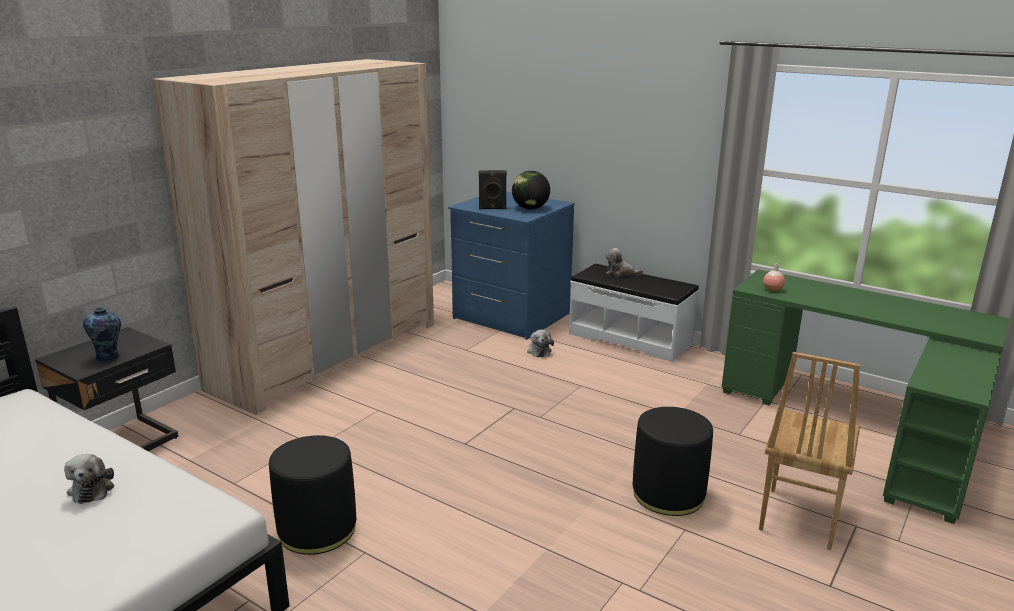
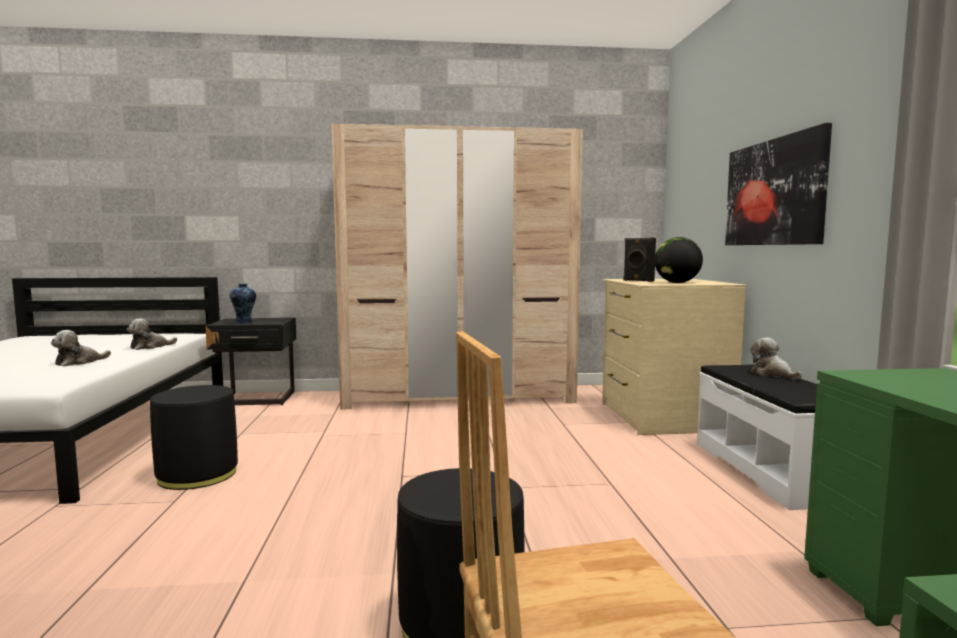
camera: 50 degrees right, 15 degrees down
(510, 316) = (662, 417): blue dresser -> beige dresser
(539, 351) = (630, 445): plush toy -> plush toy (150, 347)
(600, 135) = (773, 192): none -> picture
(772, 289) = (904, 383): vase -> none

